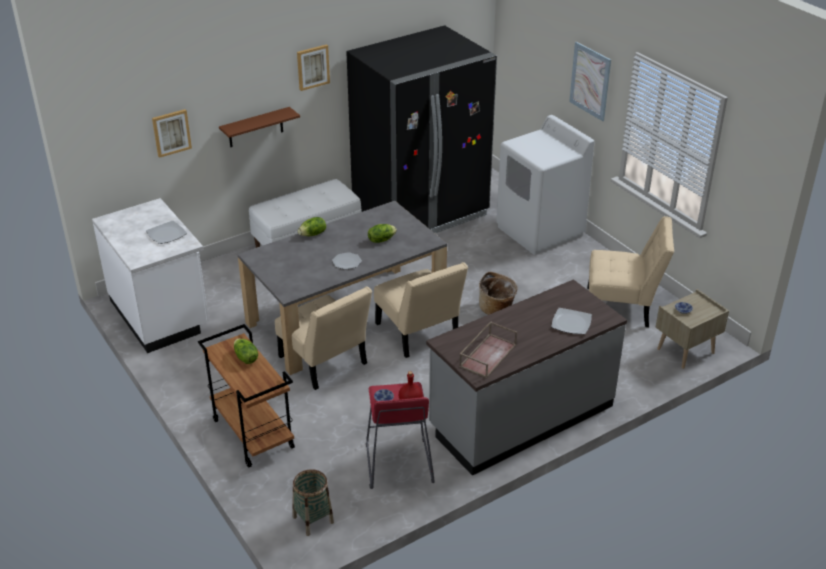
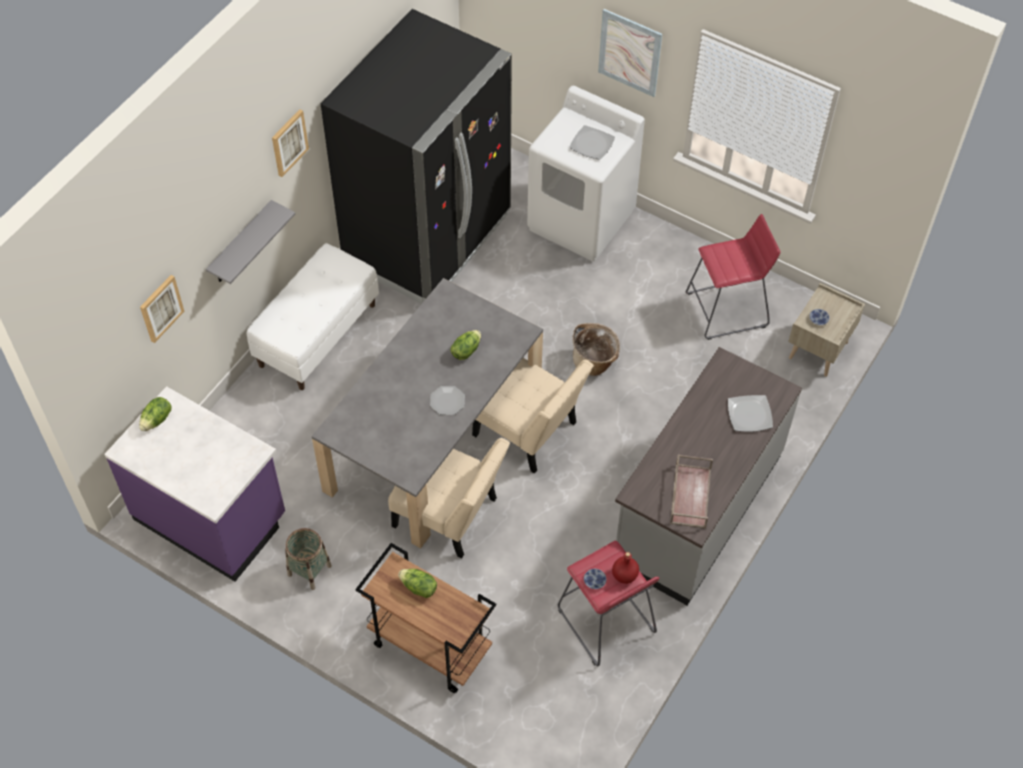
camera: 25 degrees left, 20 degrees up
(160, 314) = (211, 517): white counter -> purple counter
(167, 234) = (219, 445): plate -> plate (592, 144)
(255, 127) = (241, 244): brown shelf -> grey shelf
(313, 234) = (381, 370): lettuce -> lettuce (157, 420)
(313, 519) = (559, 729): basket -> basket (309, 570)
(622, 307) = (726, 309): beige chair -> red stool

